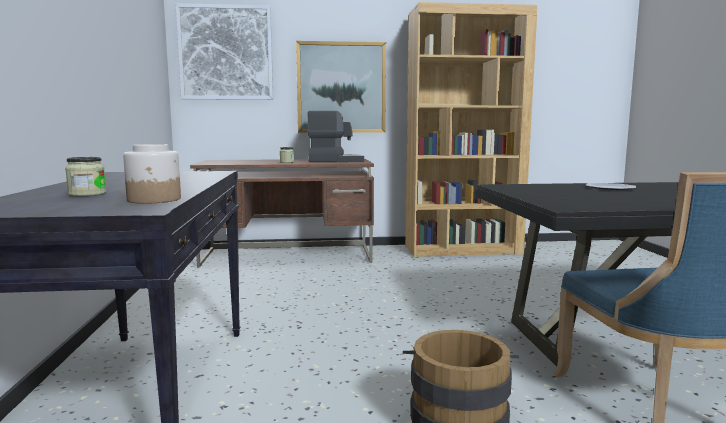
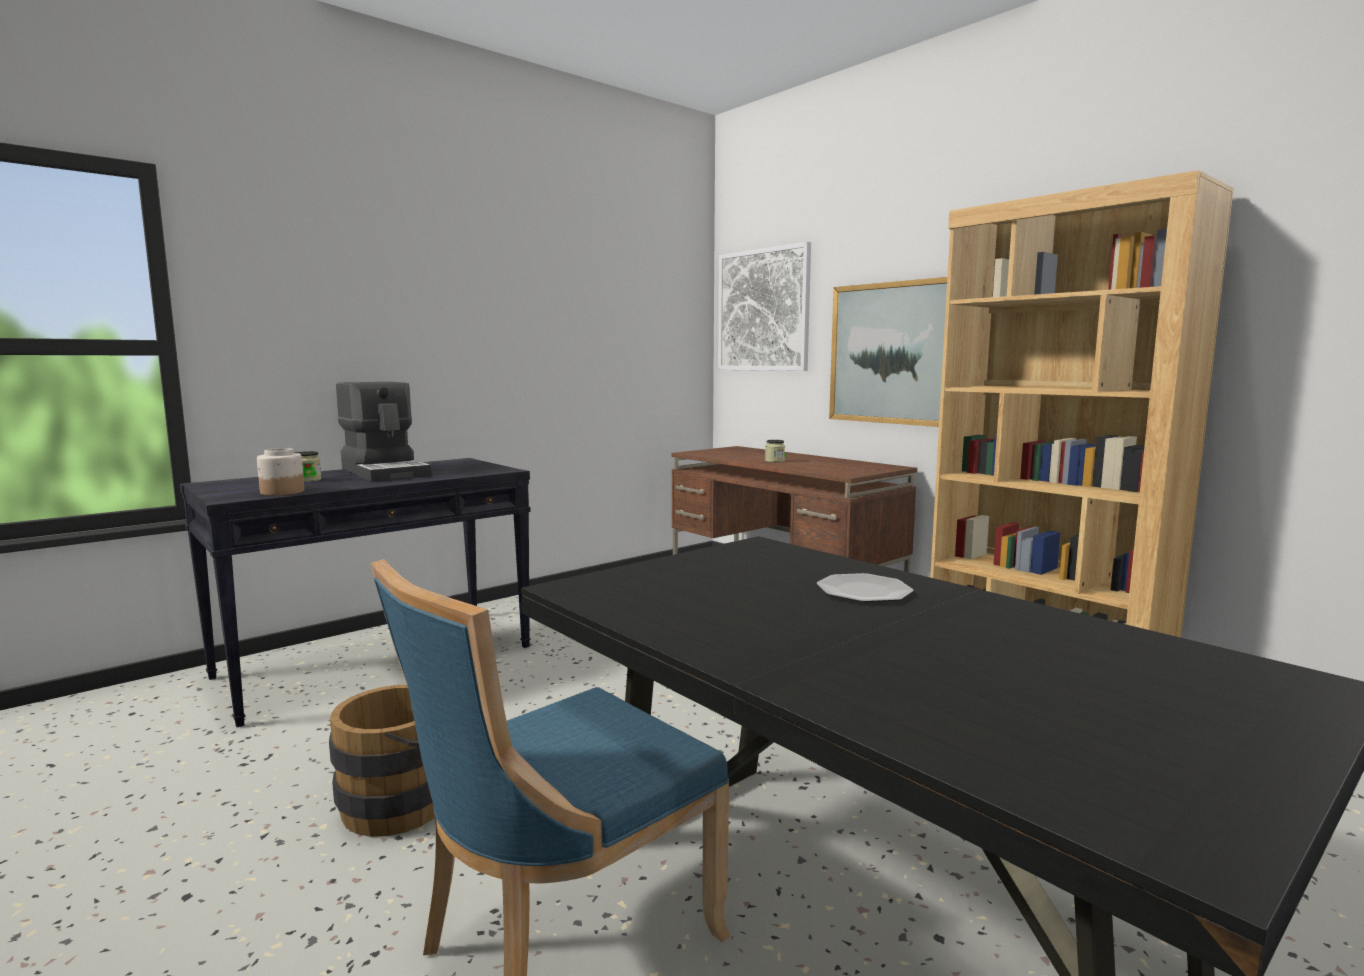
camera: 55 degrees right, 0 degrees up
(335, 161) = (843, 466): coffee machine -> coffee machine (386, 472)

